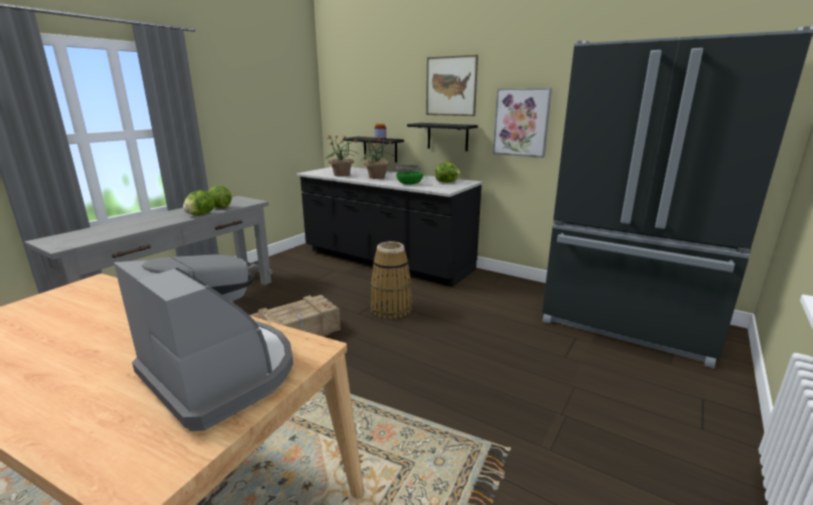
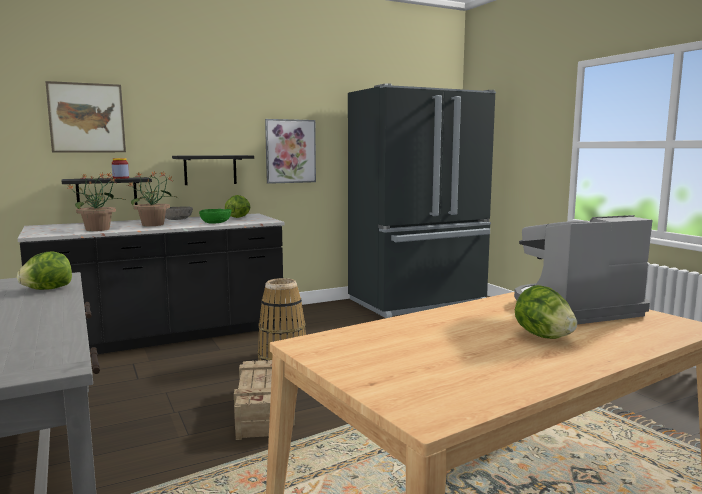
camera: 60 degrees left, 10 degrees down
(200, 214) = (64, 298): lettuce -> lettuce (543, 336)
(451, 86) = (210, 114): picture -> picture (87, 118)

